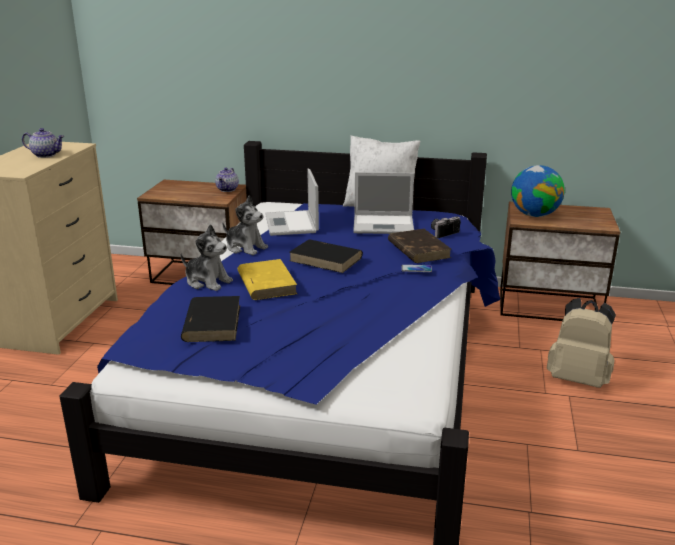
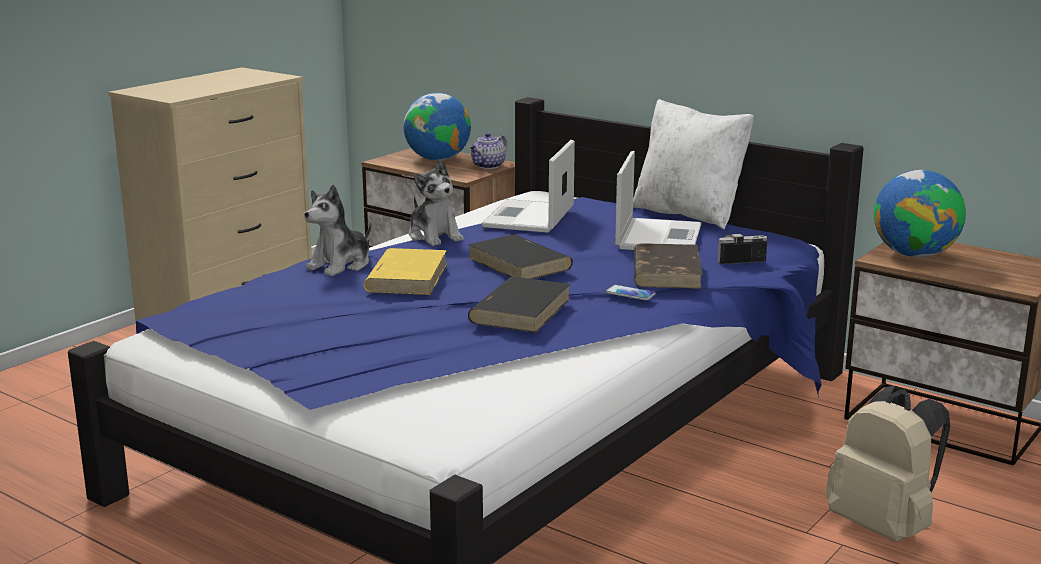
camera: 25 degrees right, 5 degrees down
(46, 155) = (228, 83): teapot -> none
(187, 189) = (437, 159): none -> globe
(207, 281) = (341, 265): plush toy -> plush toy turned 75 degrees clockwise
(212, 322) = (290, 306): black book -> black book (521, 310)
(384, 225) = (658, 236): laptop -> laptop turned 105 degrees counterclockwise

